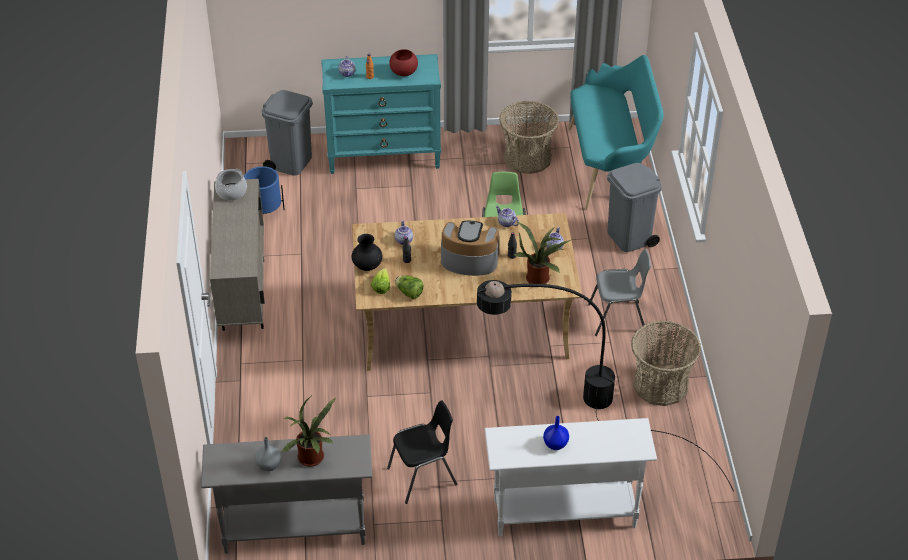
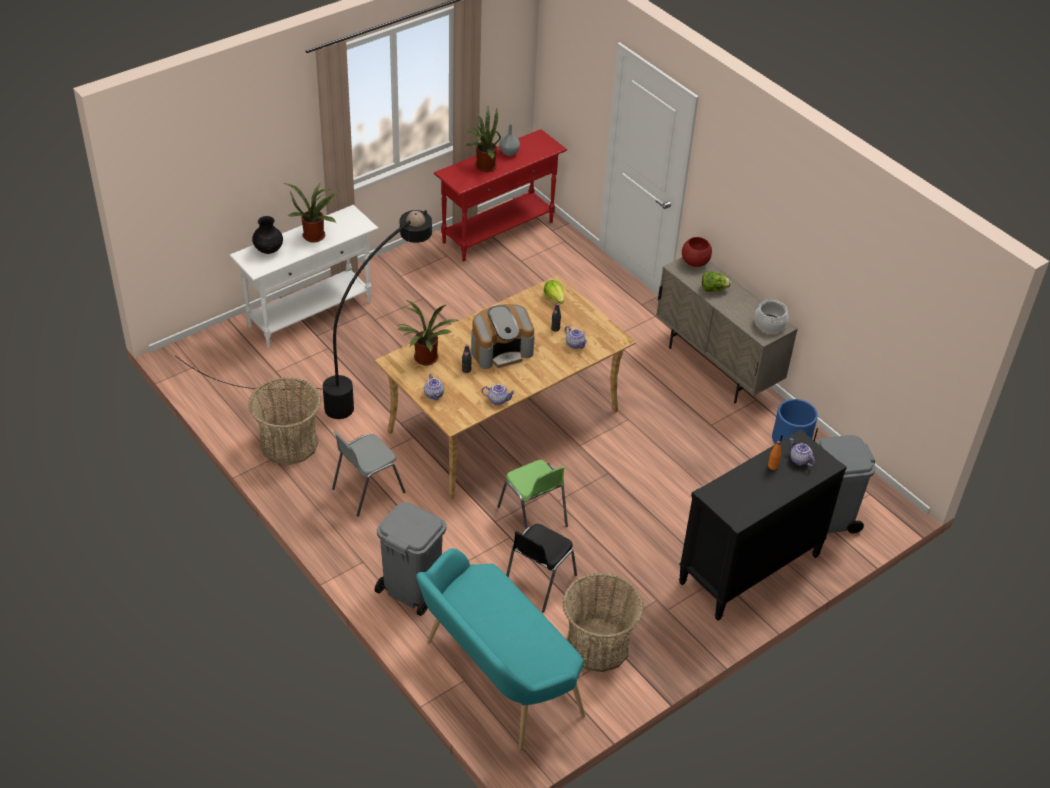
camera: 145 degrees right, 0 degrees up
(294, 530) = (498, 232): grey console table -> red console table
(367, 266) = (583, 310): black vase -> black vase (268, 250)
(384, 156) = (749, 570): turquoise dresser -> black dresser
(403, 73) = (744, 488): red bowl -> red bowl (695, 262)
(409, 293) = (526, 302): lettuce -> lettuce (713, 289)
(423, 477) = (437, 296): black chair -> black chair (538, 582)
(555, 444) = (315, 235): blue vase -> potted plant

